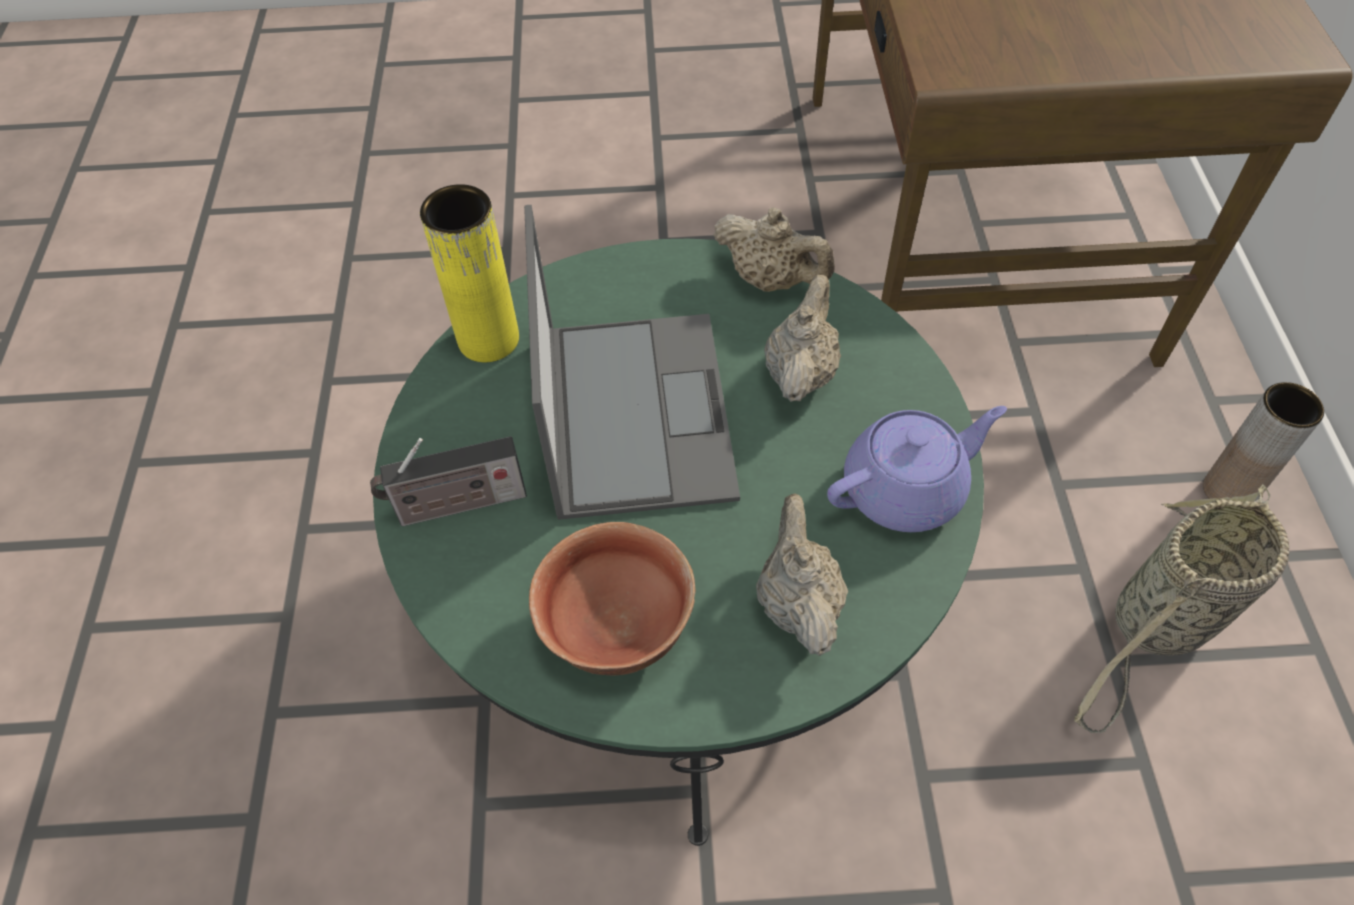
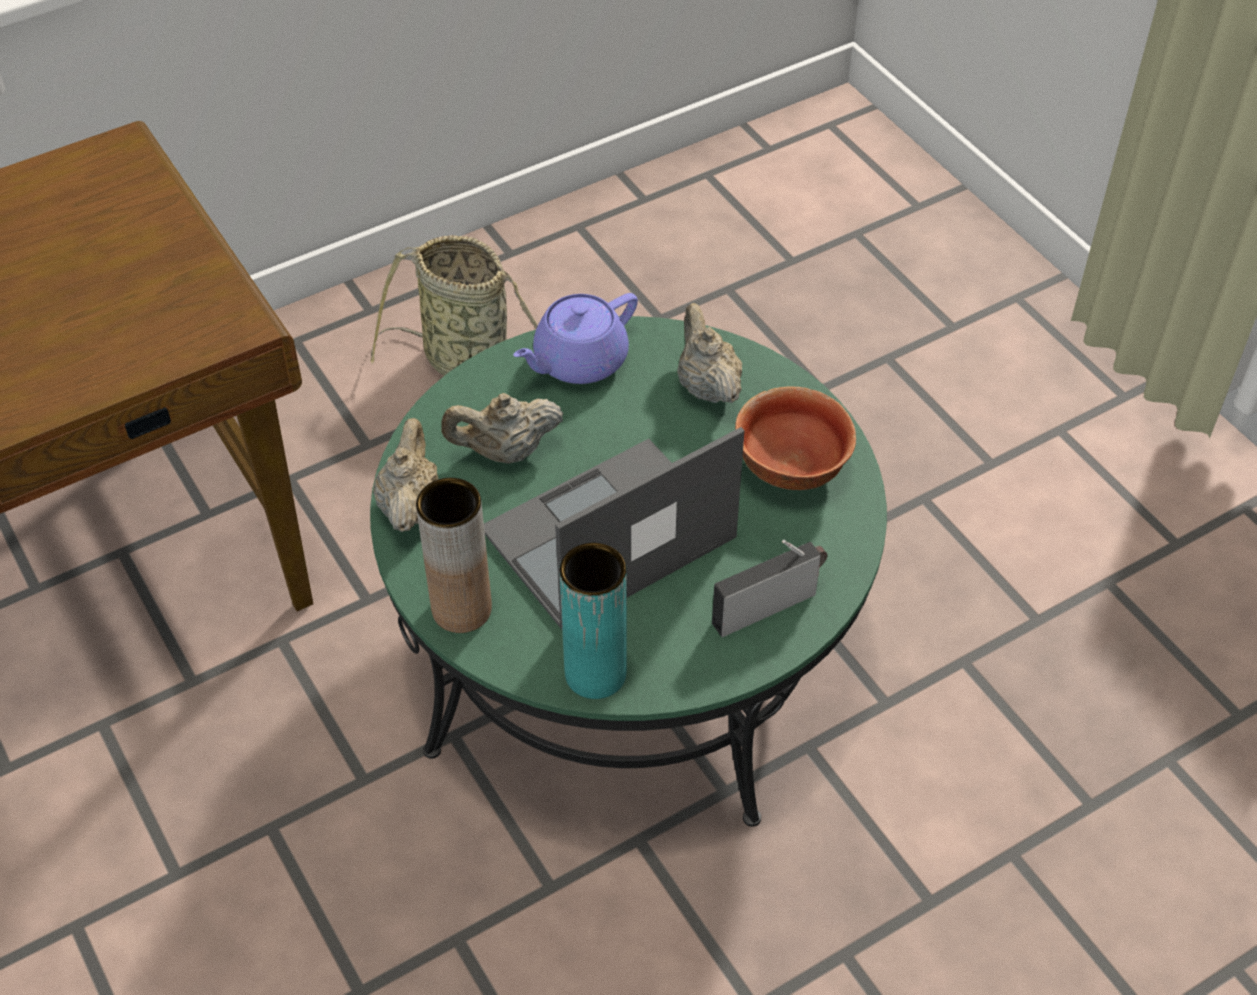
camera: 120 degrees left, 5 degrees down
(456, 506) = (768, 605): radio -> radio turned 75 degrees counterclockwise
(488, 339) = (595, 674): yellow vase -> turquoise vase
(797, 602) = (707, 386): beige teapot -> beige teapot turned 105 degrees clockwise
(906, 489) = (578, 361): purple teapot -> purple teapot turned 75 degrees counterclockwise
(1229, 490) = (318, 345): brown vase -> brown vase (461, 609)

